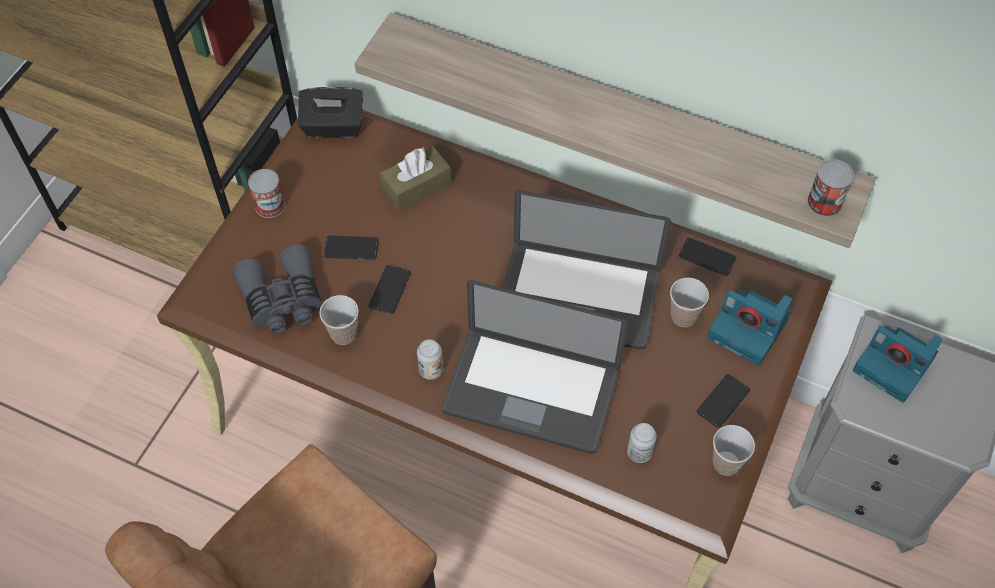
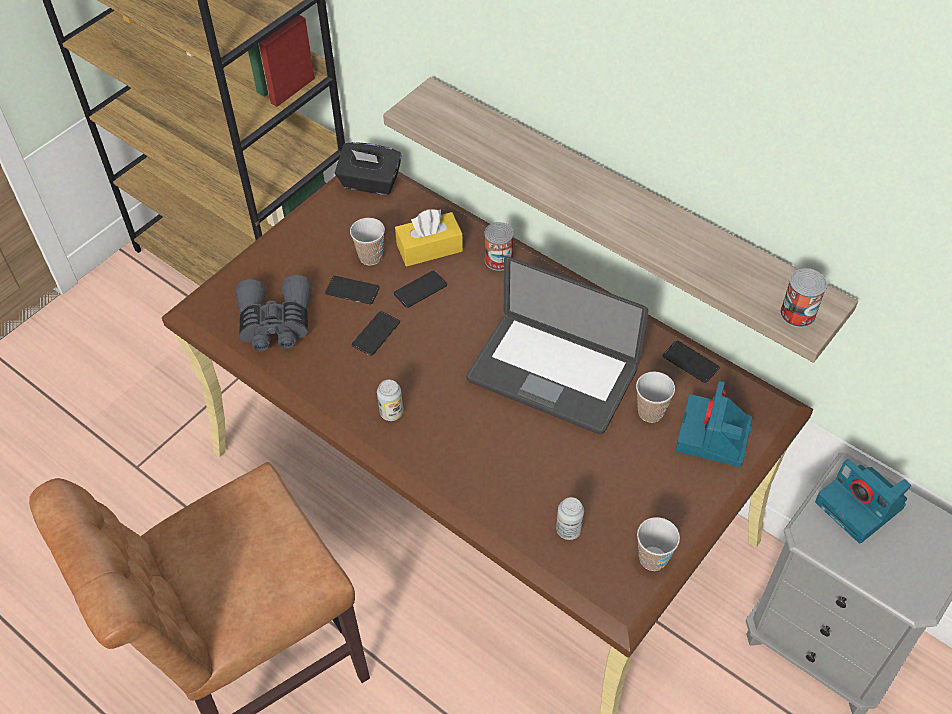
camera: 15 degrees right, 5 degrees down
(270, 206) = (291, 240): can -> can (498, 260)
(343, 334) = (321, 364): cup -> cup (370, 257)
(416, 187) = (429, 248): brown tissue box -> yellow tissue box
(530, 392) = (480, 452): laptop -> none
(723, 401) = (667, 499): phone -> phone (420, 290)
(749, 329) = (714, 437): camera -> camera turned 60 degrees clockwise

